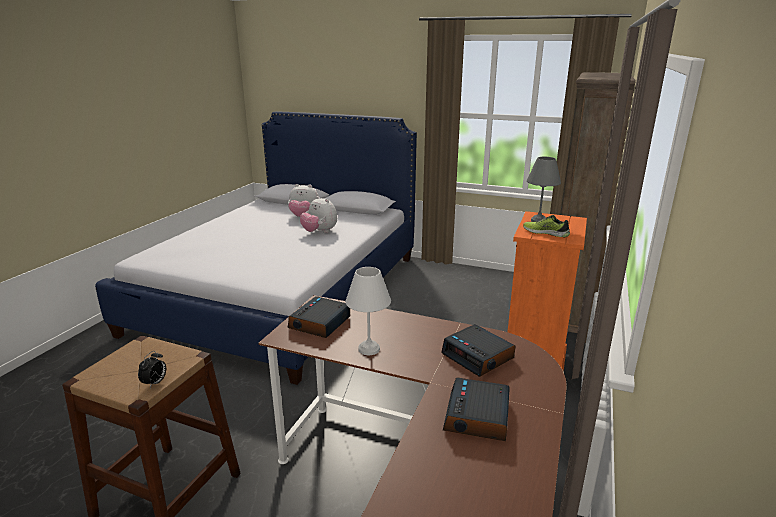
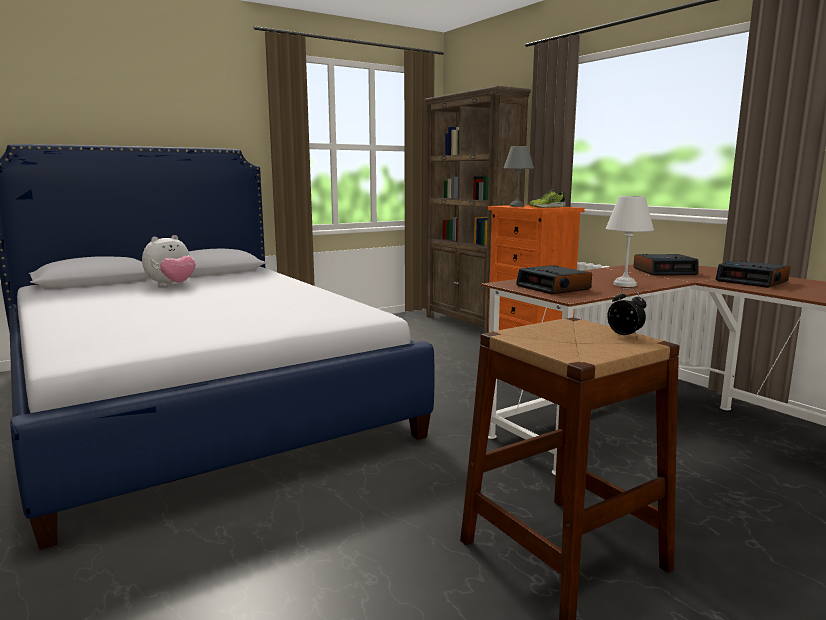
camera: 55 degrees left, 10 degrees down
(319, 232) = (245, 288): plush toy -> none

